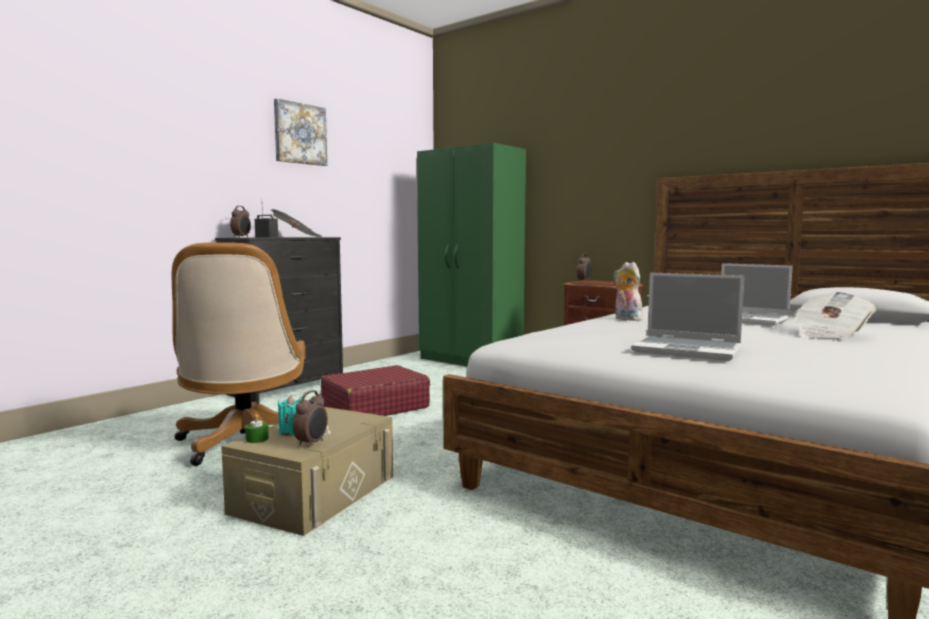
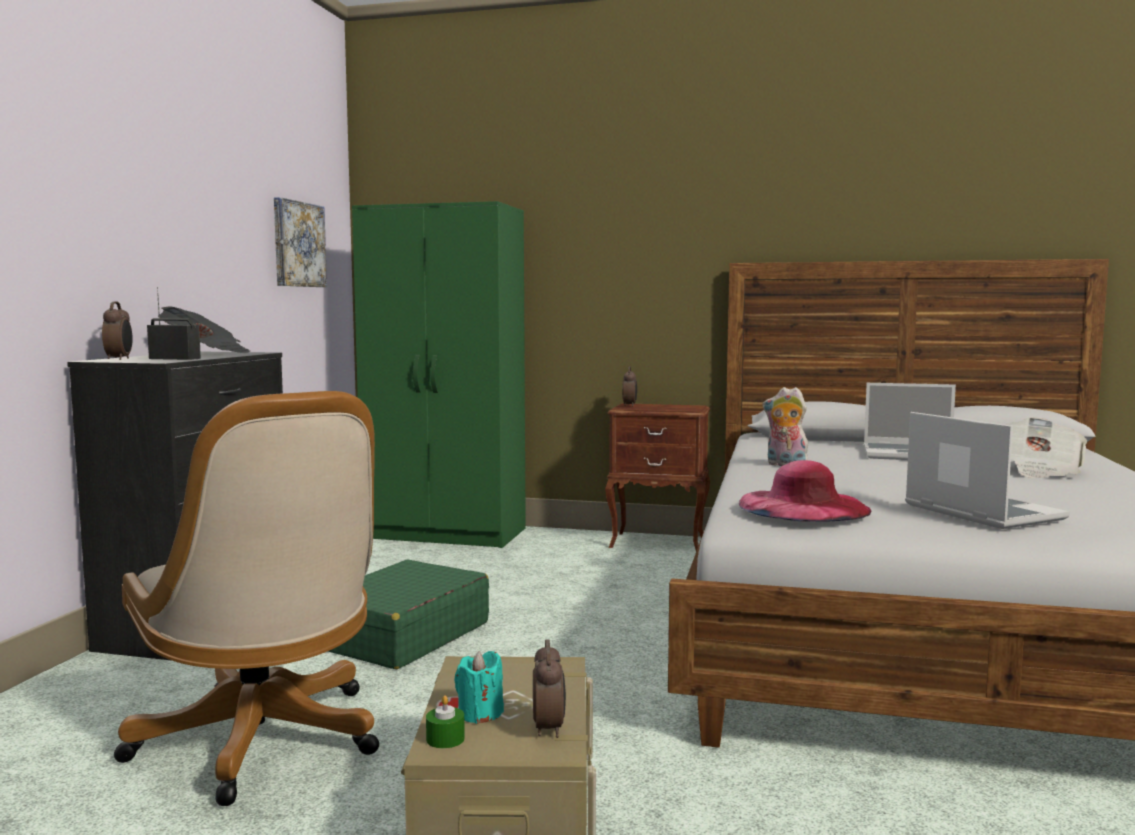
camera: 25 degrees left, 0 degrees up
(300, 134) = (184, 170): picture -> picture (298, 244)
(375, 407) = (402, 635): red suitcase -> green suitcase
(558, 337) = (803, 506): none -> pink hat
(688, 350) = (980, 512): laptop -> laptop turned 120 degrees counterclockwise

